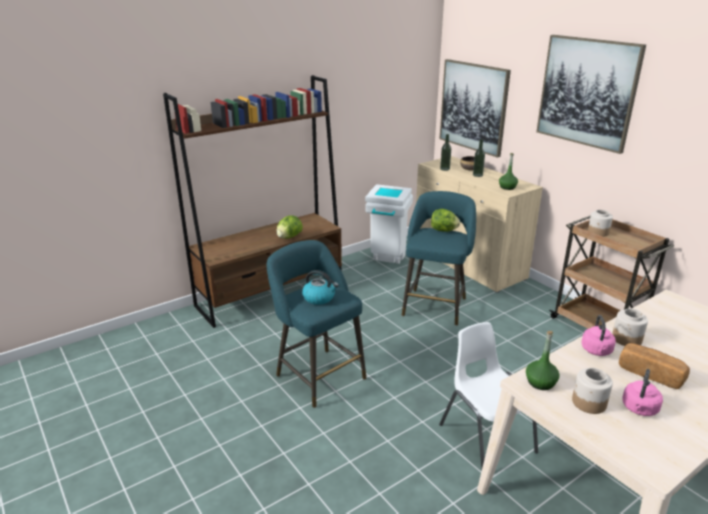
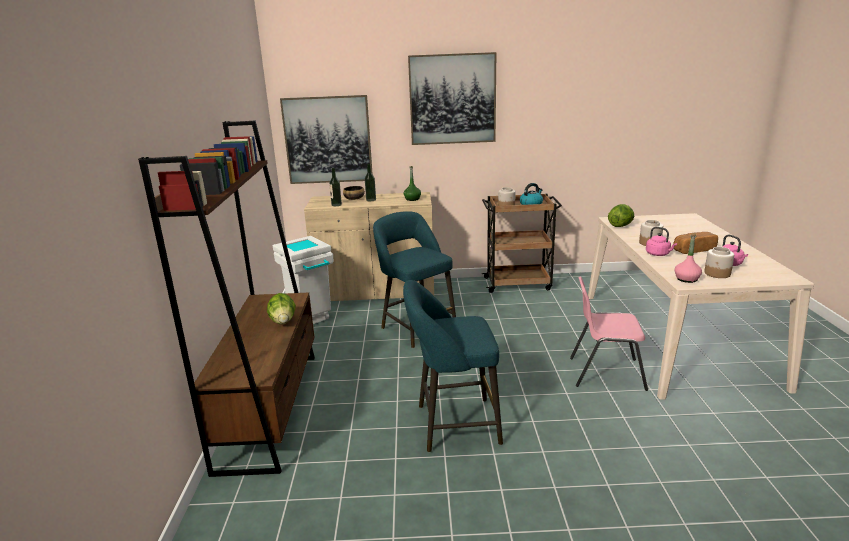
camera: 55 degrees left, 5 degrees down
(319, 298) = (461, 330): kettle -> kettle (531, 204)
(444, 230) = (408, 250): lettuce -> lettuce (620, 226)
(485, 437) = (605, 373): white chair -> pink chair
(540, 382) = (686, 279): green bottle -> pink bottle

